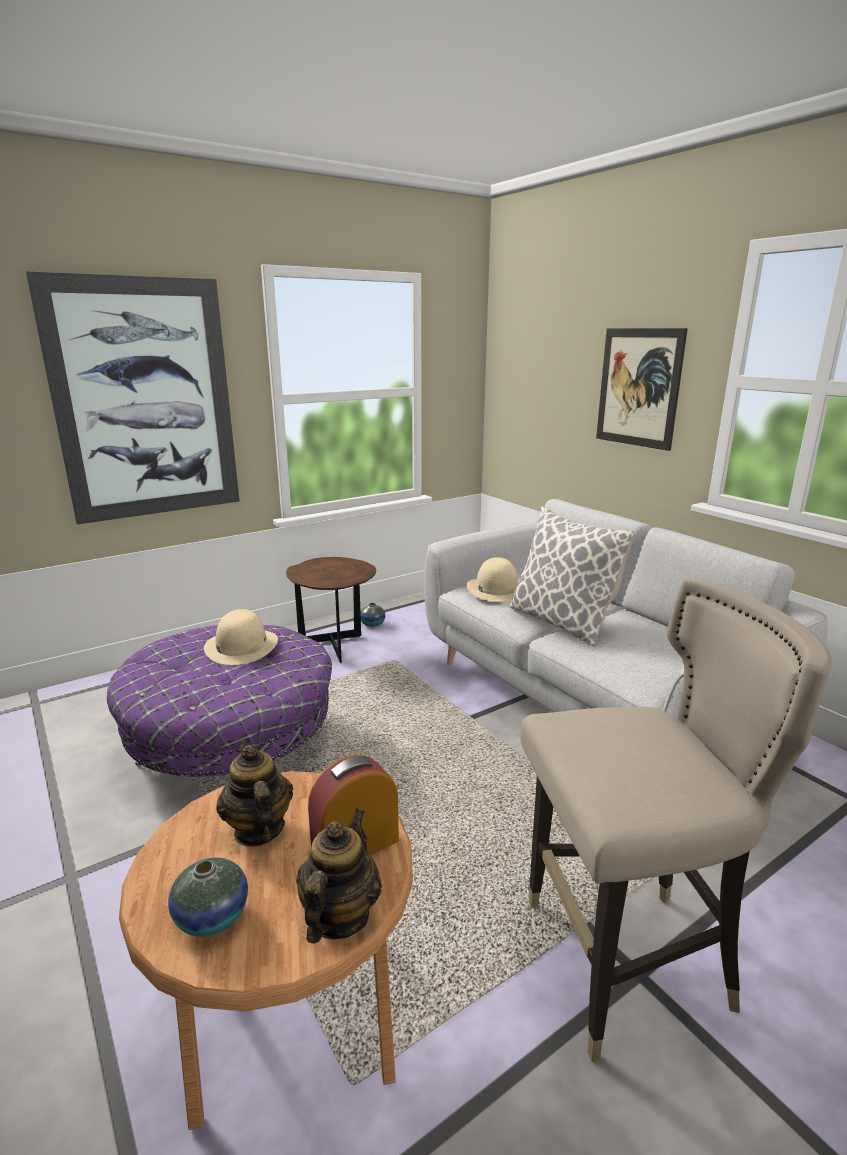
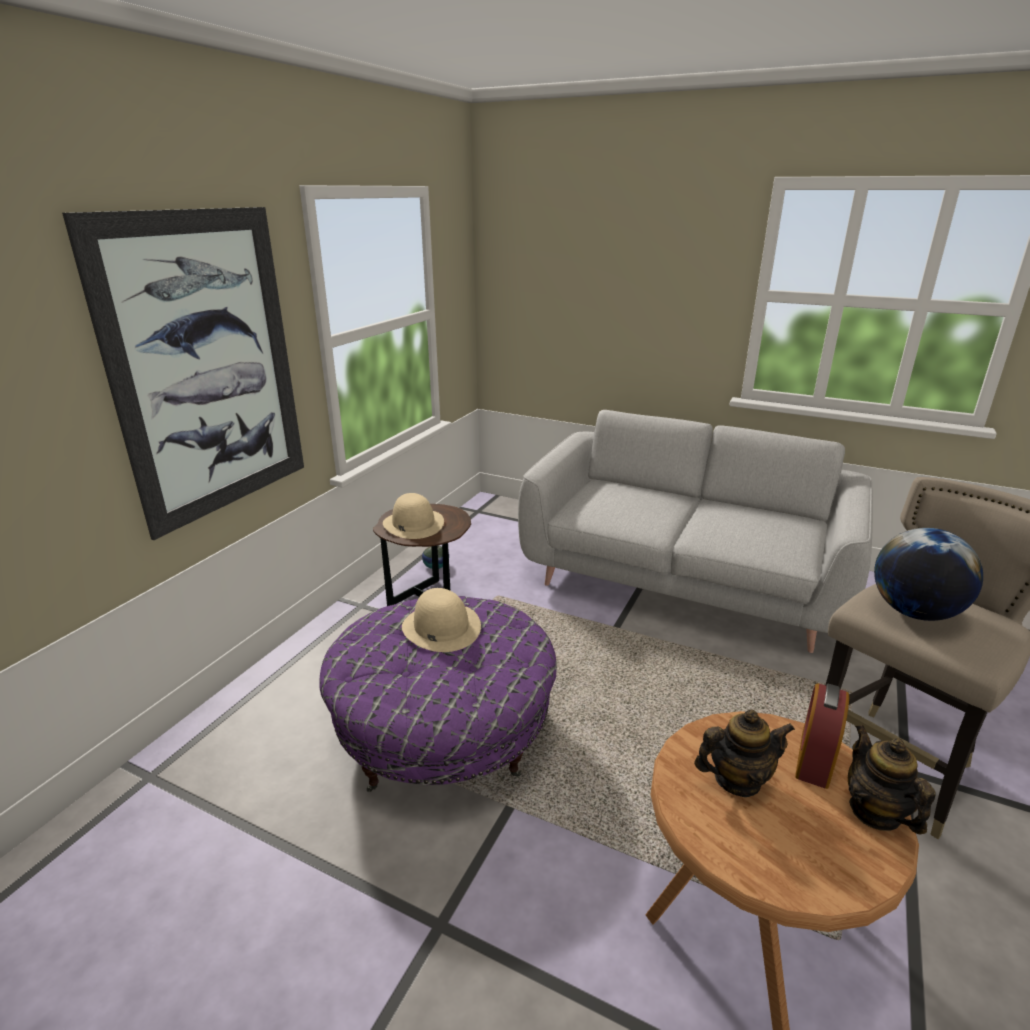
camera: 30 degrees left, 5 degrees up
(212, 916) = (806, 859): vase -> none
(258, 829) = (737, 780): teapot -> teapot turned 135 degrees clockwise
(496, 588) = (598, 505): beige hat -> beige hat (413, 524)
(561, 622) = (681, 523): pillow -> none
(607, 741) = (914, 612): none -> globe
(638, 388) = (666, 301): picture -> none

